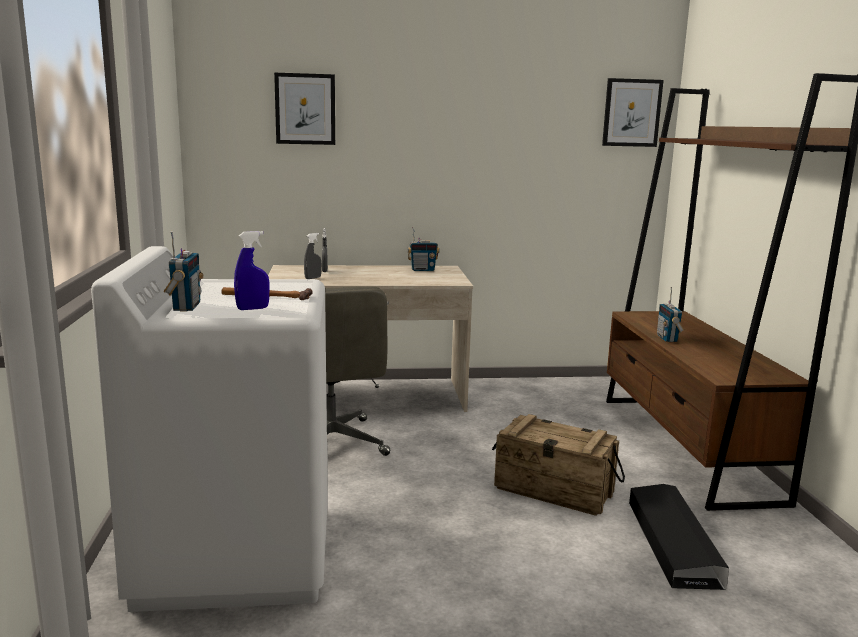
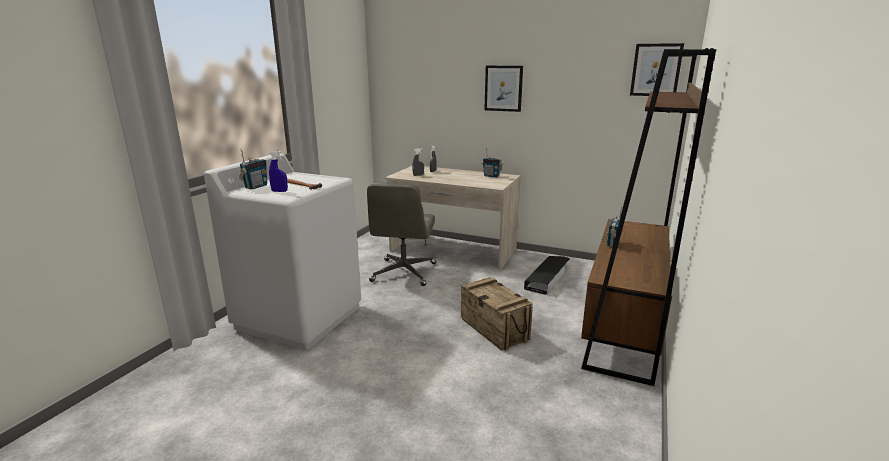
camera: 30 degrees right, 5 degrees up
(305, 109) = (431, 71): picture -> picture (503, 88)
(672, 542) = (529, 380): black storage box -> black storage box (547, 278)

